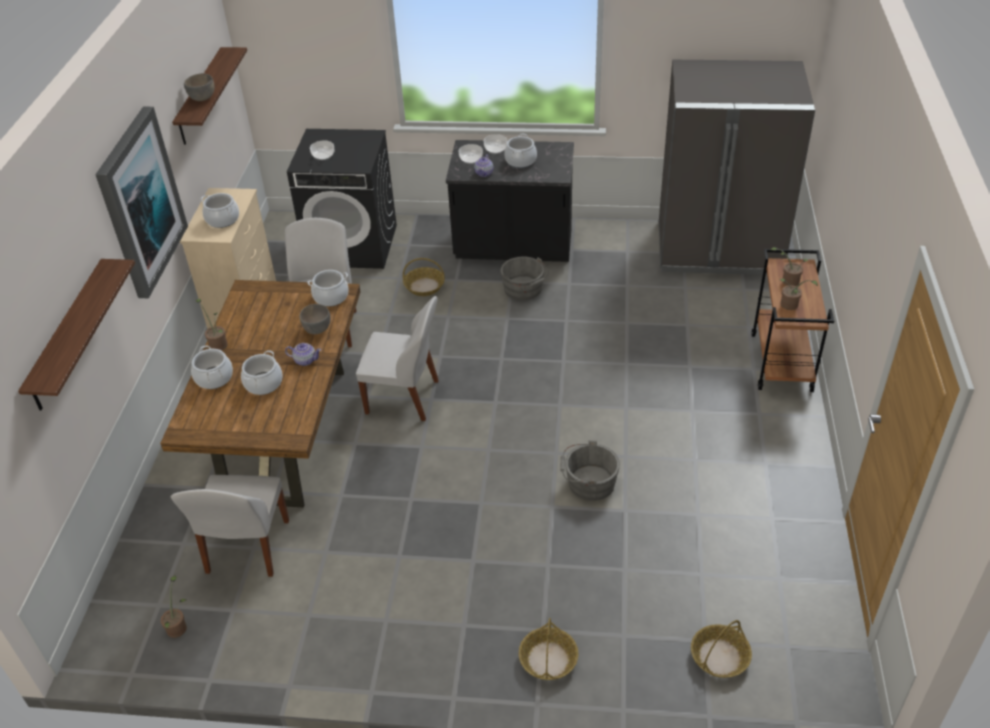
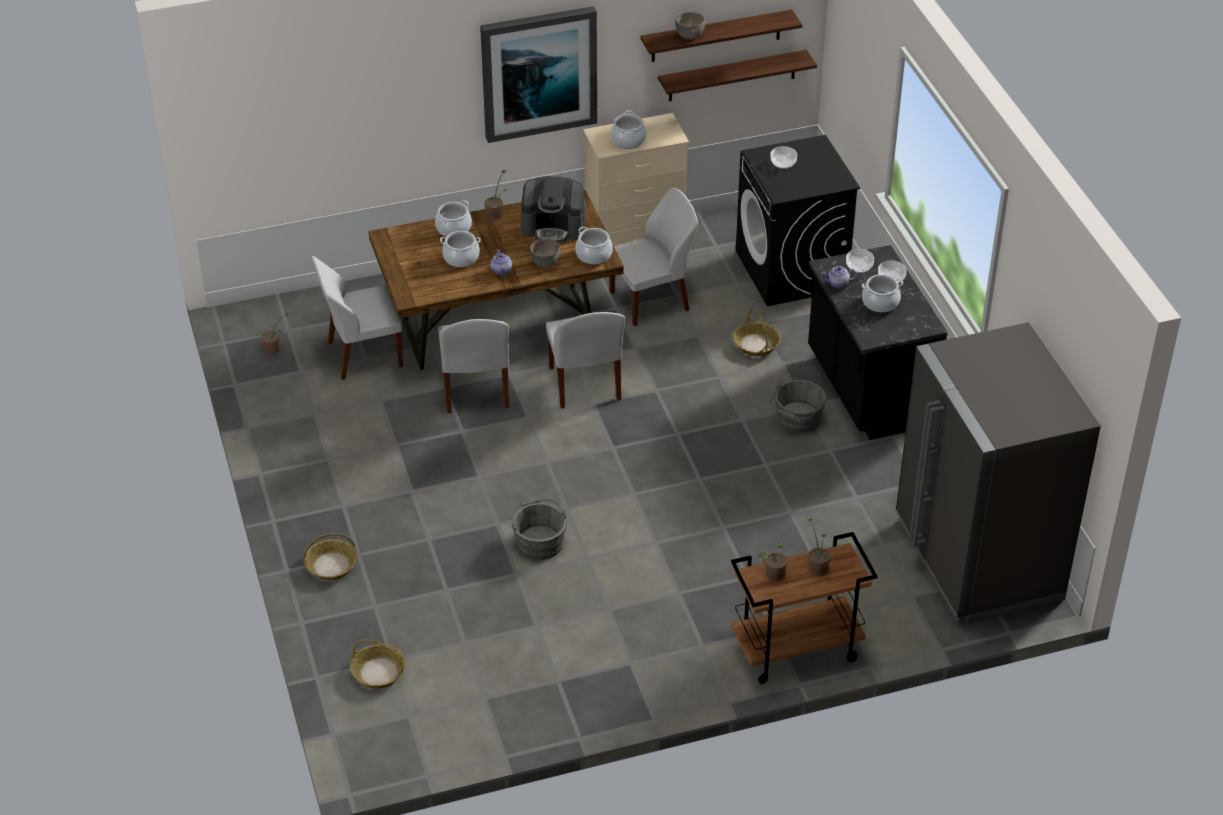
camera: 65 degrees right, 0 degrees up
(68, 335) = (368, 111): shelf -> shelf (732, 76)
(269, 311) = (554, 226): none -> coffee machine
(362, 474) = (475, 391): none -> white chair

